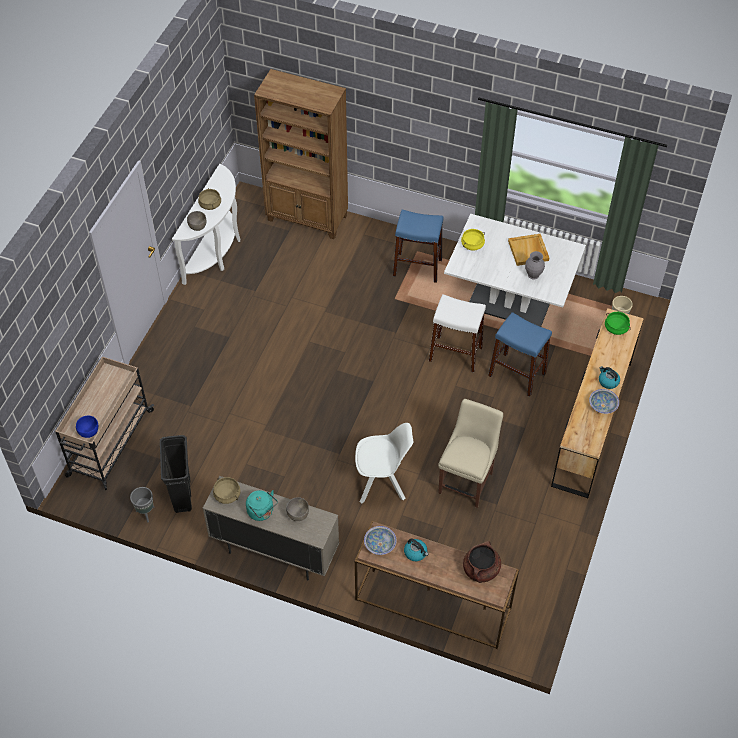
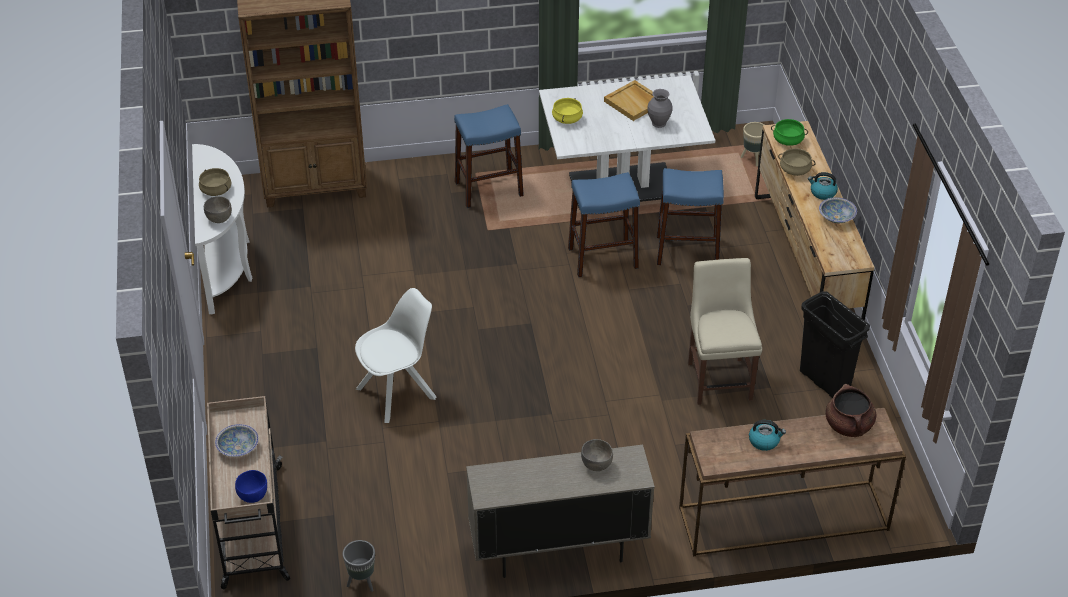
camera: 30 degrees left, 10 degrees down
(182, 495) = (393, 542): black trash can -> black trash can (824, 381)
(227, 495) = (493, 482): beige cooking pot -> beige cooking pot (795, 170)
(262, 512) = (551, 481): turquoise kettle -> none
(380, 544) = (717, 451): bowl -> bowl (238, 448)
(382, 482) = (625, 421): white chair -> white chair (398, 392)
(455, 354) = (602, 258): white stool -> blue stool

